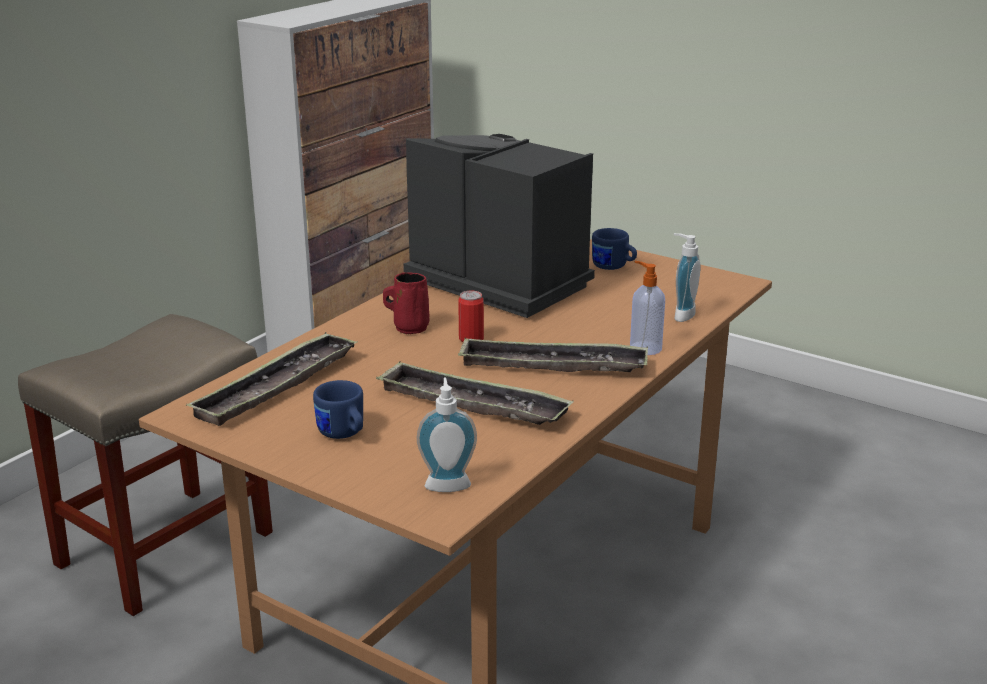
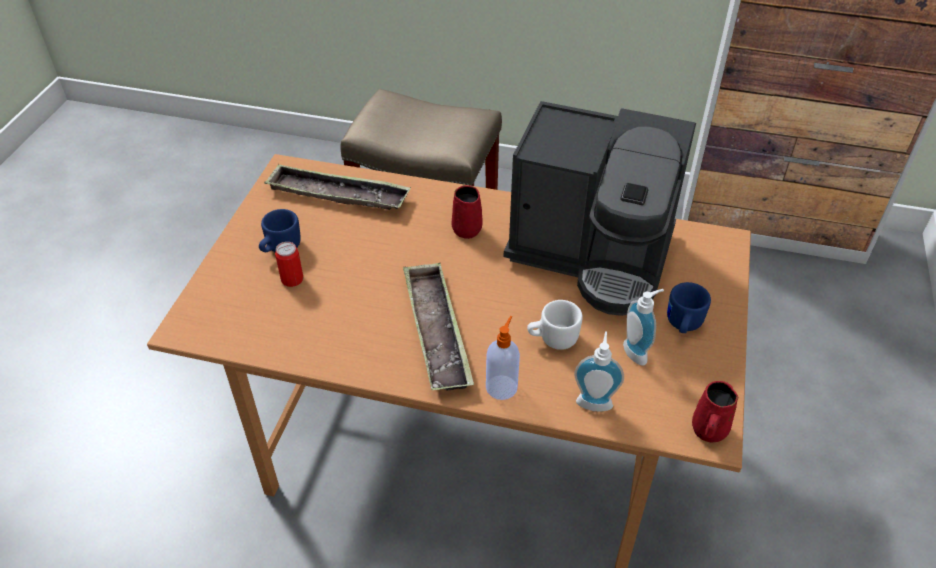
camera: 70 degrees right, 20 degrees up
(447, 483) = (225, 320): soap dispenser -> soap dispenser (638, 352)
(471, 339) = (463, 269): can -> can (292, 279)
(472, 404) = (348, 301): tray -> none
(498, 281) = (593, 254): coffee machine -> coffee machine turned 90 degrees clockwise
(597, 317) = (552, 339): none -> white mug
(733, 282) = (708, 431): none -> red mug

